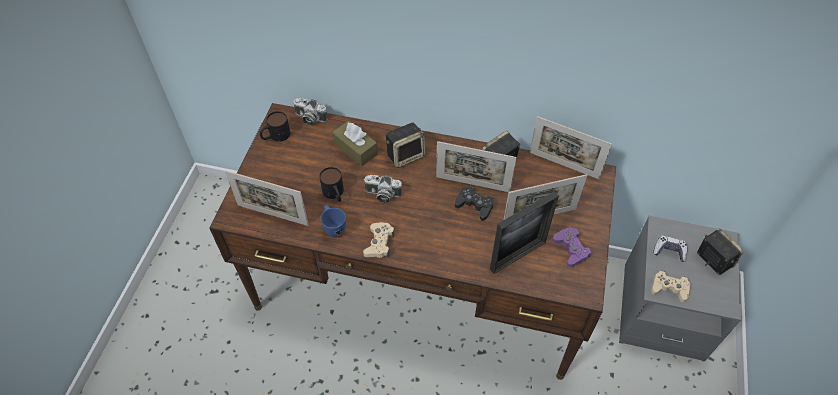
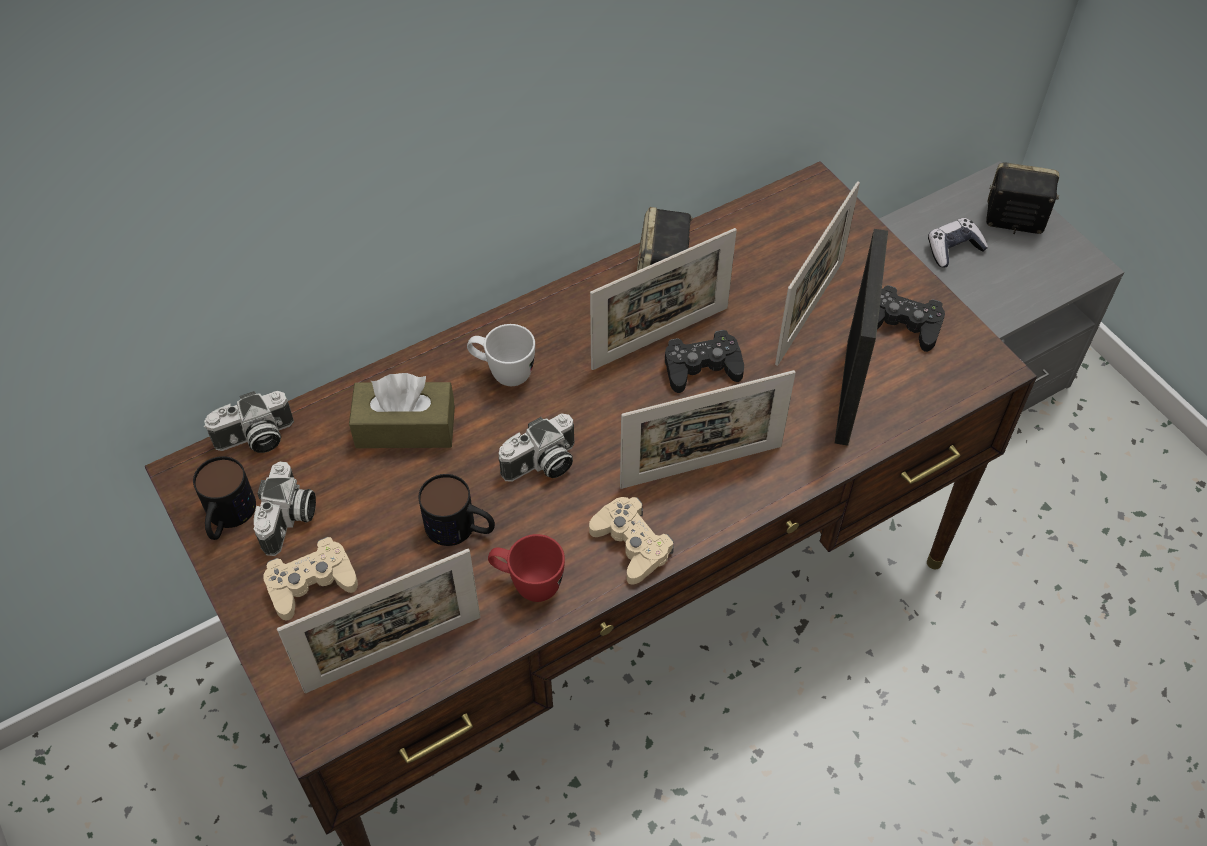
camera: 45 degrees left, 0 degrees up
(290, 151) = (289, 520): none -> camera
(333, 228) = (527, 584): blue mug -> red mug
(406, 155) = (502, 373): speaker -> white mug
(564, 165) = (753, 211): picture frame -> picture frame (701, 466)
(570, 249) = (902, 324): purple game controller -> black game controller
(669, 288) = (1007, 299): beige game controller -> beige game controller (311, 583)

